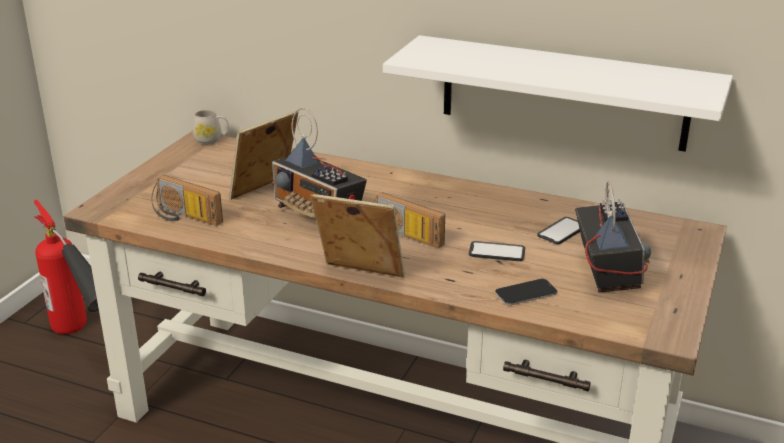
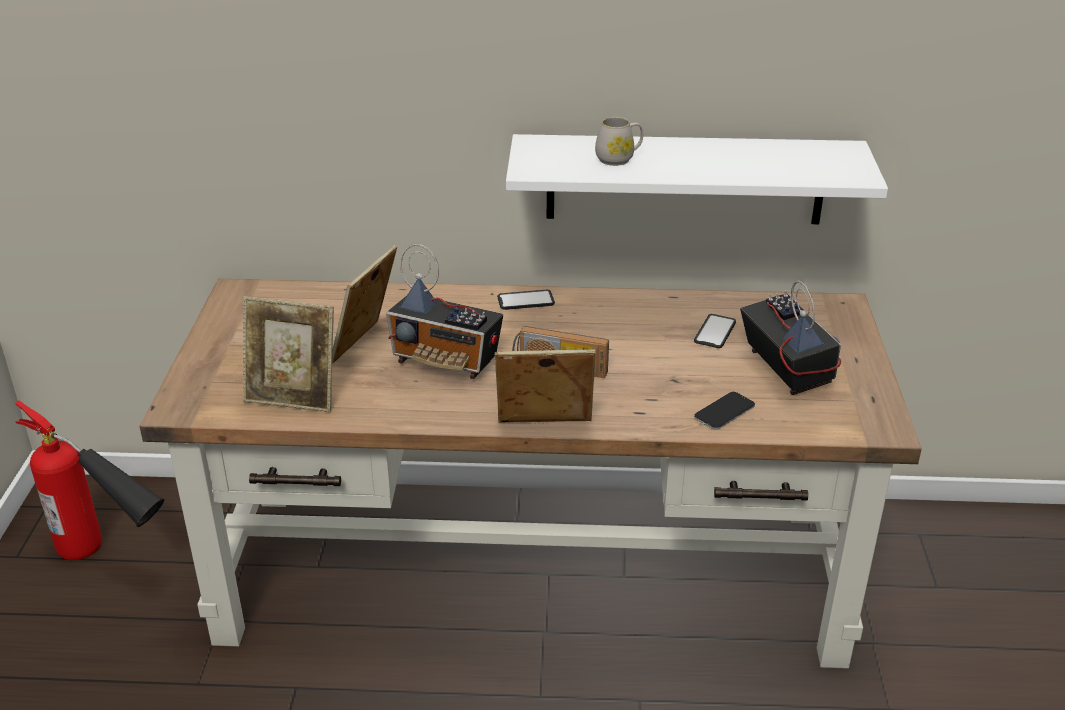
camera: 20 degrees left, 5 degrees up
(184, 217) = (293, 397): radio -> picture frame
(211, 140) = (252, 288): white mug -> white mug (619, 159)
(497, 252) = (666, 370): phone -> phone (525, 301)

